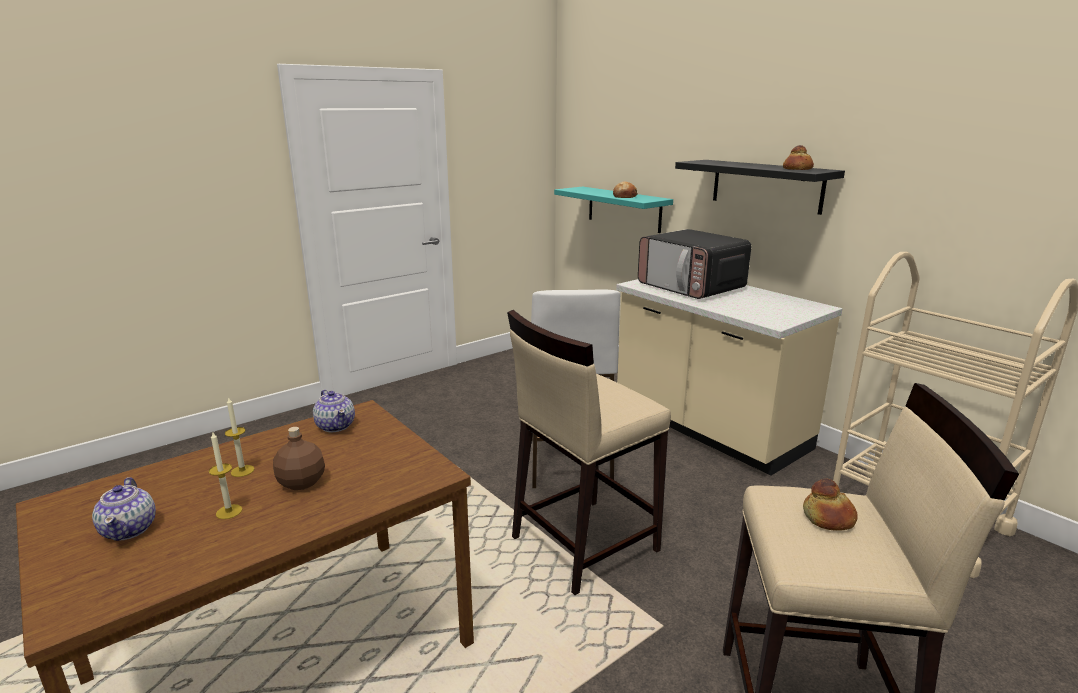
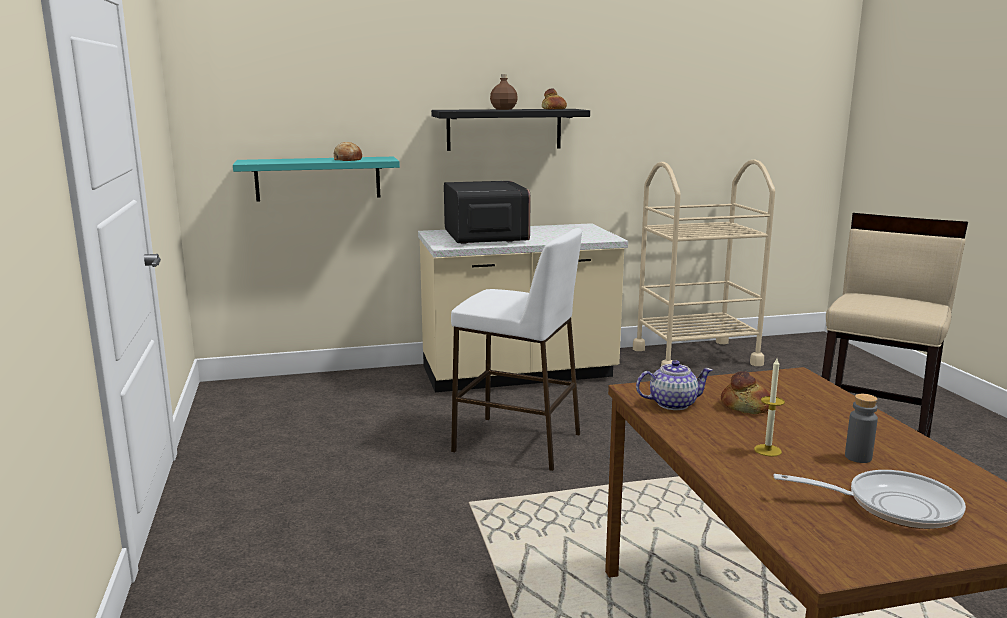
camera: 65 degrees left, 5 degrees down
(130, 529) = (892, 506): teapot -> frying pan
(229, 512) = (858, 457): candle -> grey bottle
(301, 482) = (801, 424): brown bottle -> brown bottle (503, 109)
(582, 544) = (663, 468): beige stool -> none
(691, 287) = (485, 237): microwave -> microwave turned 90 degrees counterclockwise
(829, 517) = (880, 300): bread -> bread (746, 406)

